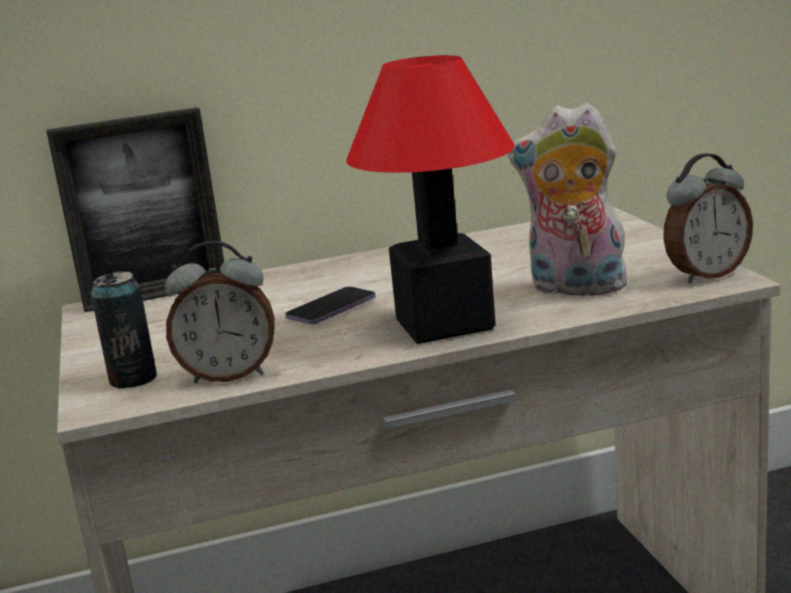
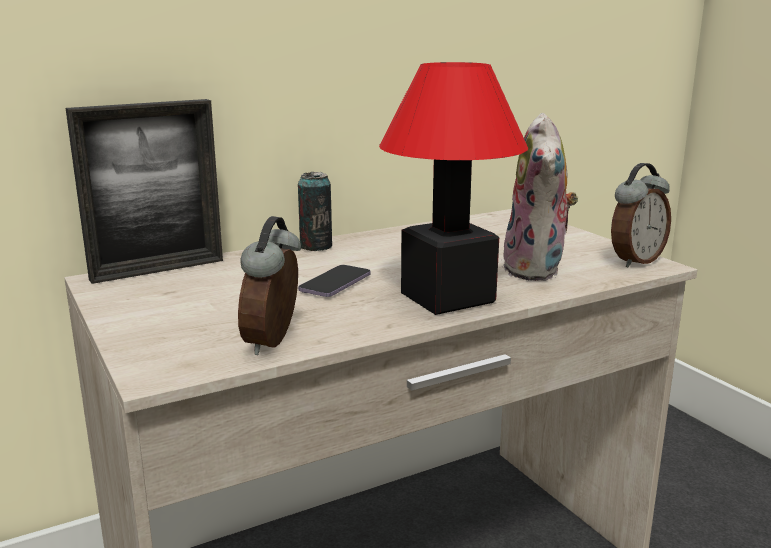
camera: 15 degrees left, 0 degrees up
(133, 379) = (178, 347): can -> can (316, 246)
(229, 375) = (275, 343): alarm clock -> alarm clock turned 120 degrees clockwise
(574, 289) = (537, 270): plush toy -> plush toy turned 90 degrees counterclockwise

